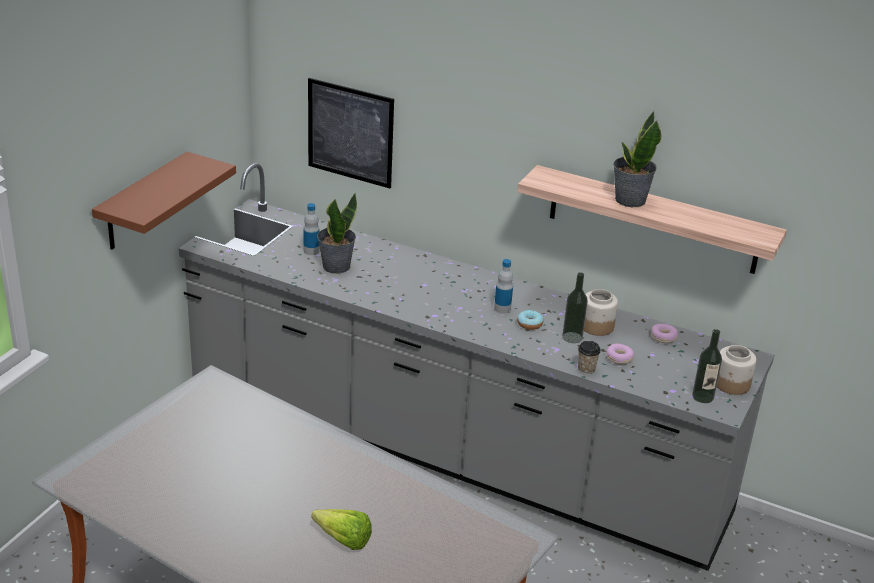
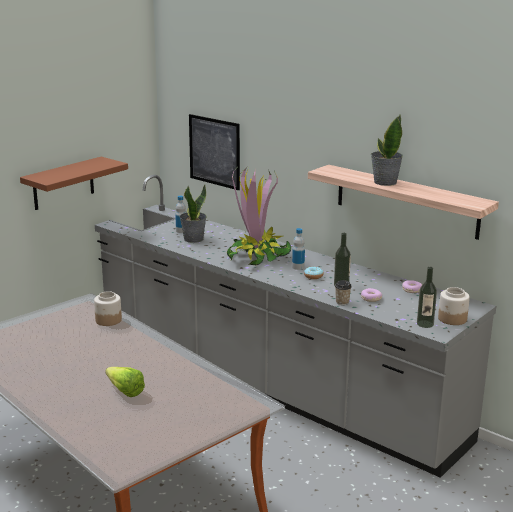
camera: 15 degrees right, 10 degrees down
(438, 292) = (257, 256): none -> potted plant
(596, 326) = (363, 281): jar -> jar (108, 320)

